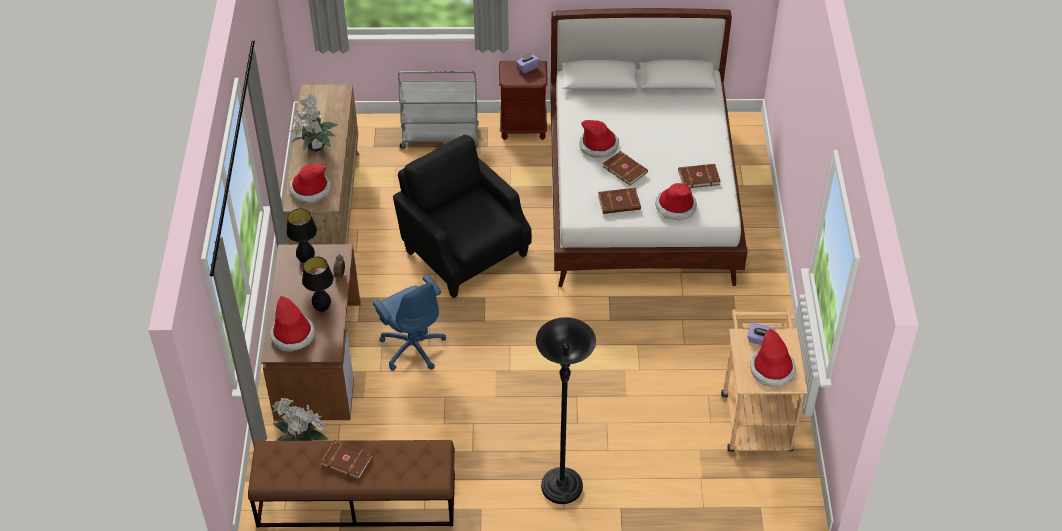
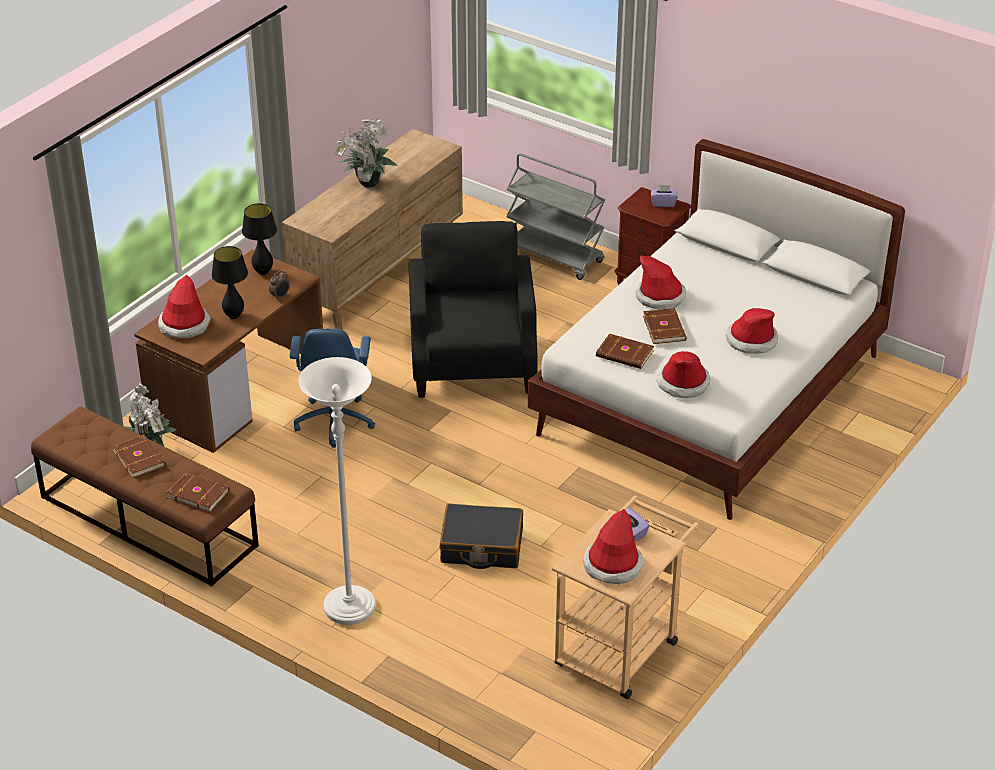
camera: 35 degrees right, 10 degrees down
(310, 189) = (325, 215): hat -> hat (751, 340)
(561, 487) = (349, 608): black floor lamp -> white floor lamp
(603, 391) = (481, 546): none -> black suitcase
(698, 177) = (739, 368): brown book -> brown book (198, 493)

